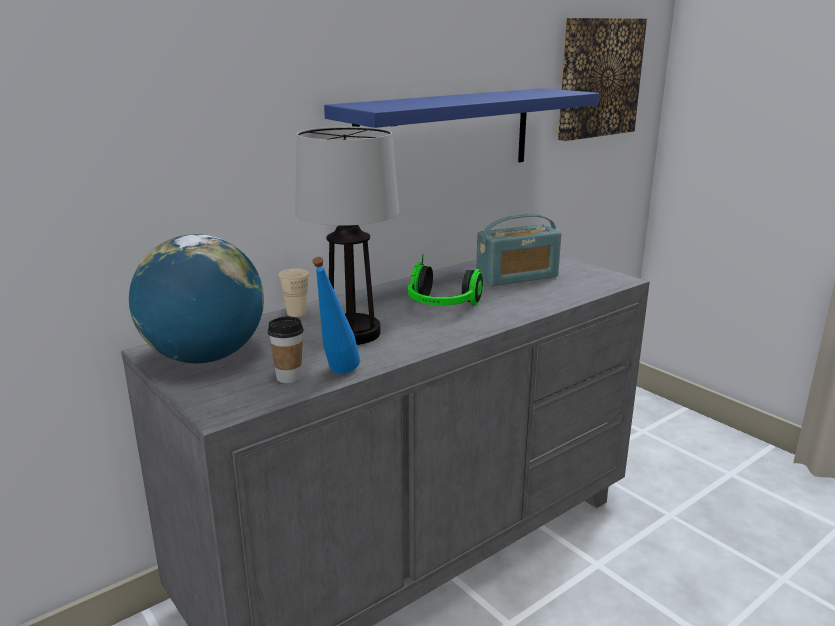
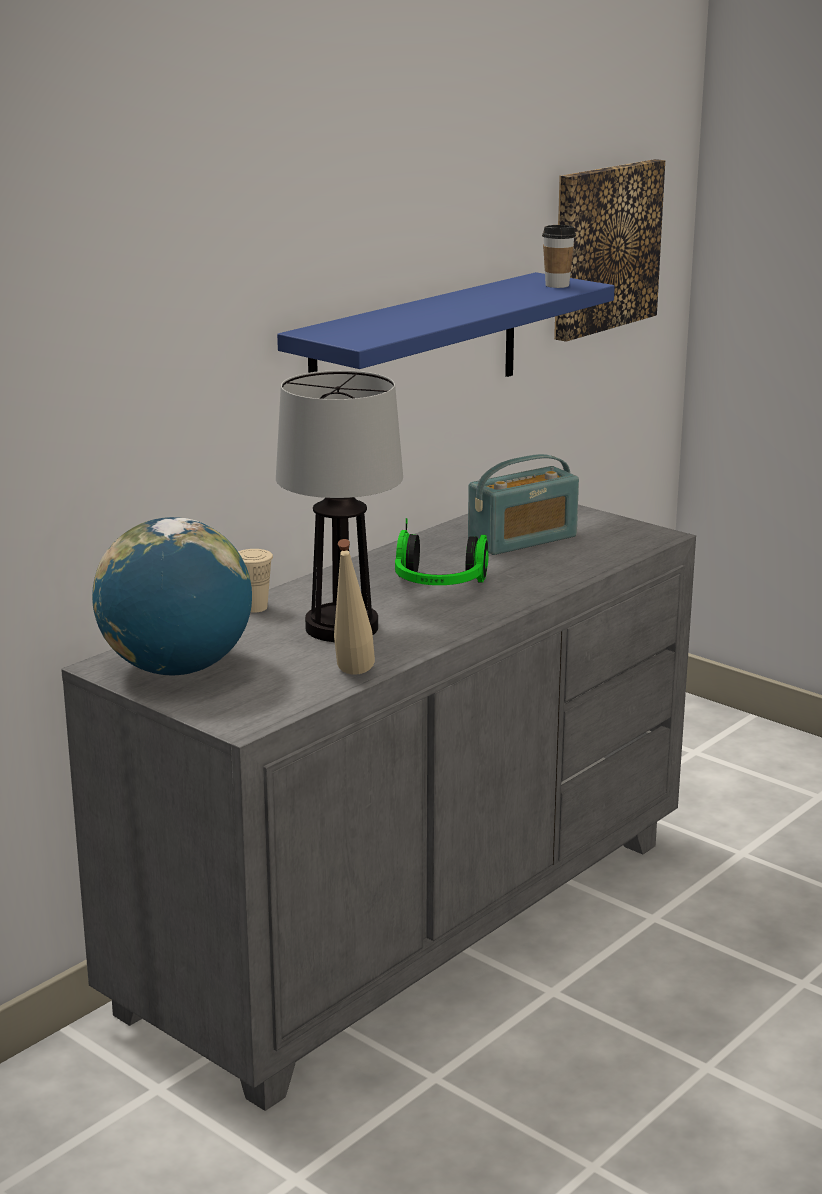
camera: 10 degrees left, 0 degrees up
(289, 377) = (296, 683): cup -> cup (557, 285)
(337, 375) = (352, 676): blue bottle -> beige bottle

